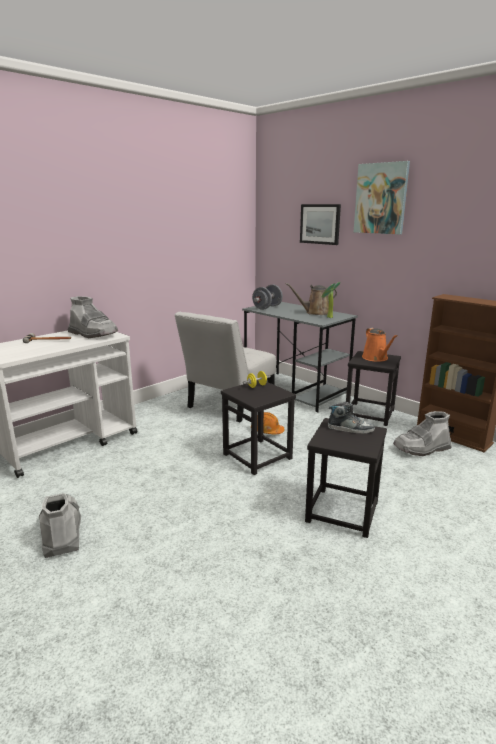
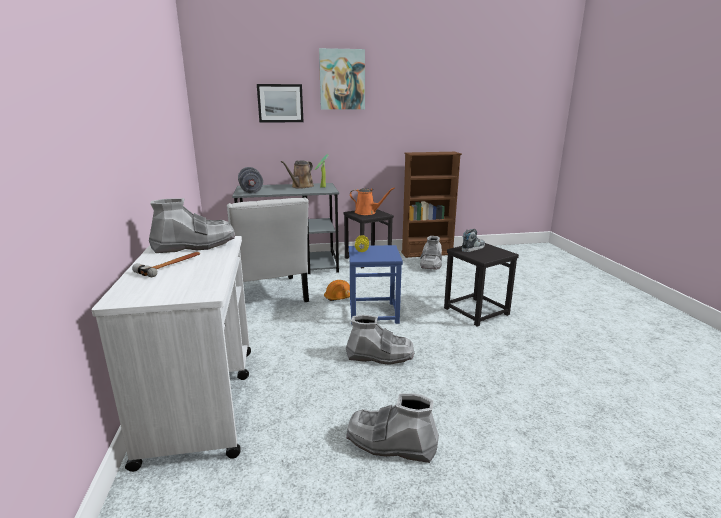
camera: 55 degrees left, 0 degrees up
(184, 485) = (380, 355): none -> grey boot
(258, 456) = (373, 313): black stool -> blue stool

